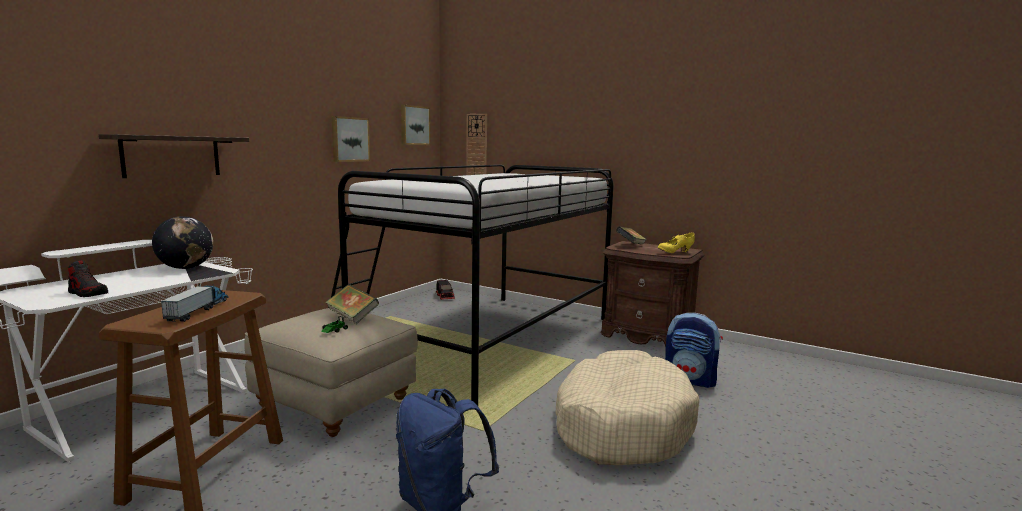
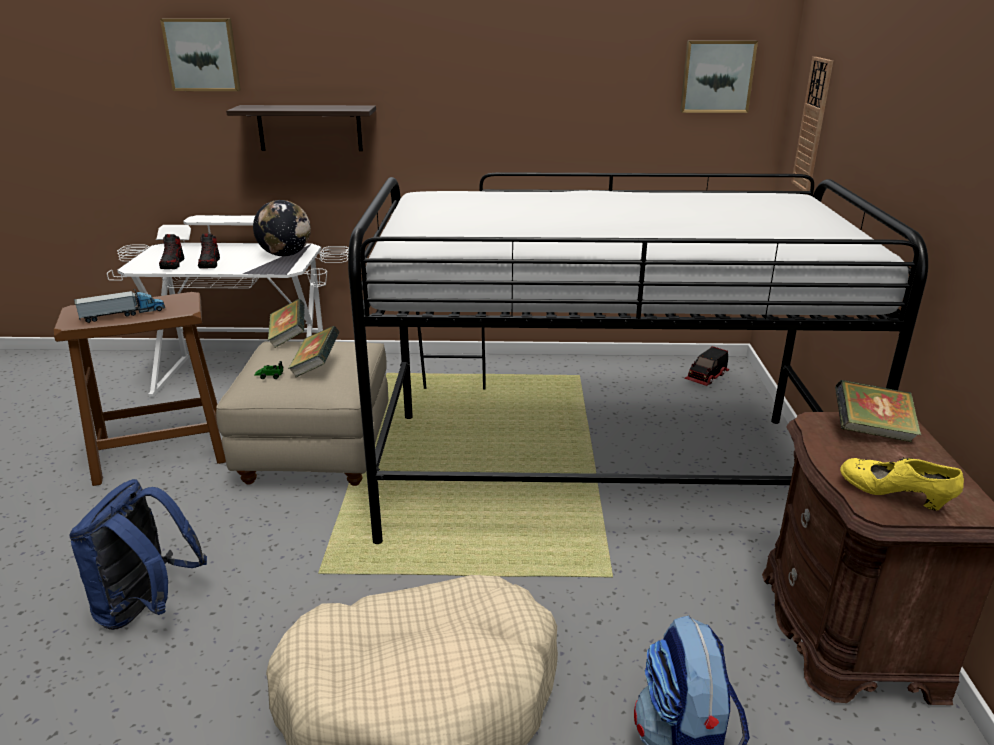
camera: 60 degrees right, 15 degrees up
(131, 285) = (210, 264): none -> shoe
(280, 317) = (288, 338): none -> book
(349, 139) = (566, 104): picture -> picture (202, 55)

